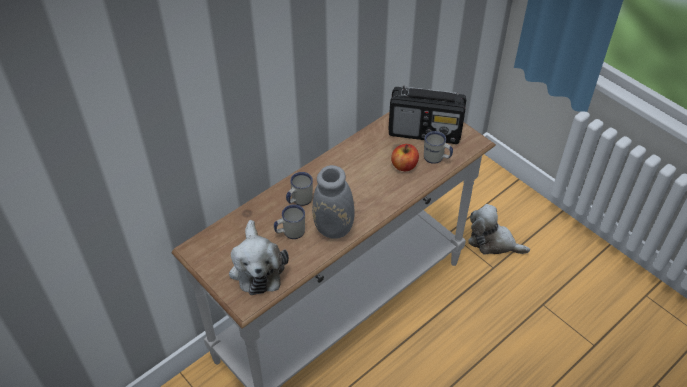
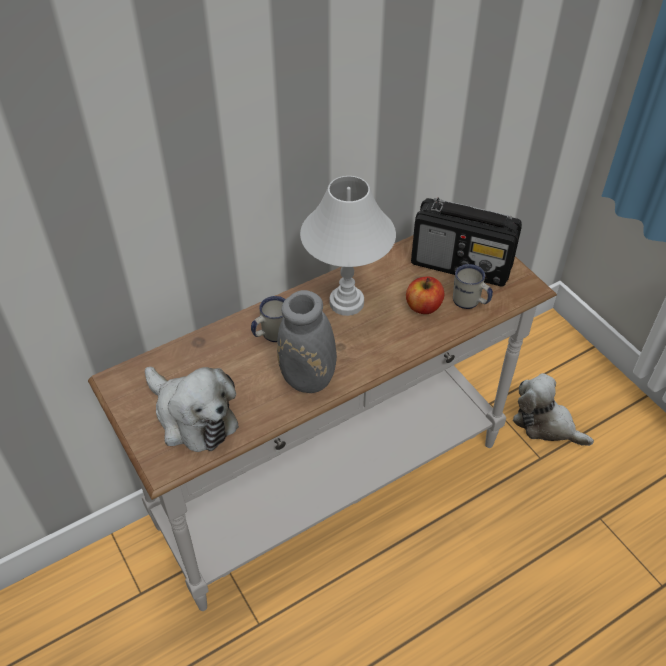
camera: 10 degrees right, 0 degrees up
(257, 267) = (192, 417): plush toy -> plush toy turned 45 degrees counterclockwise
(290, 232) = (248, 376): white mug -> none
(348, 170) = (346, 303): none -> white table lamp

